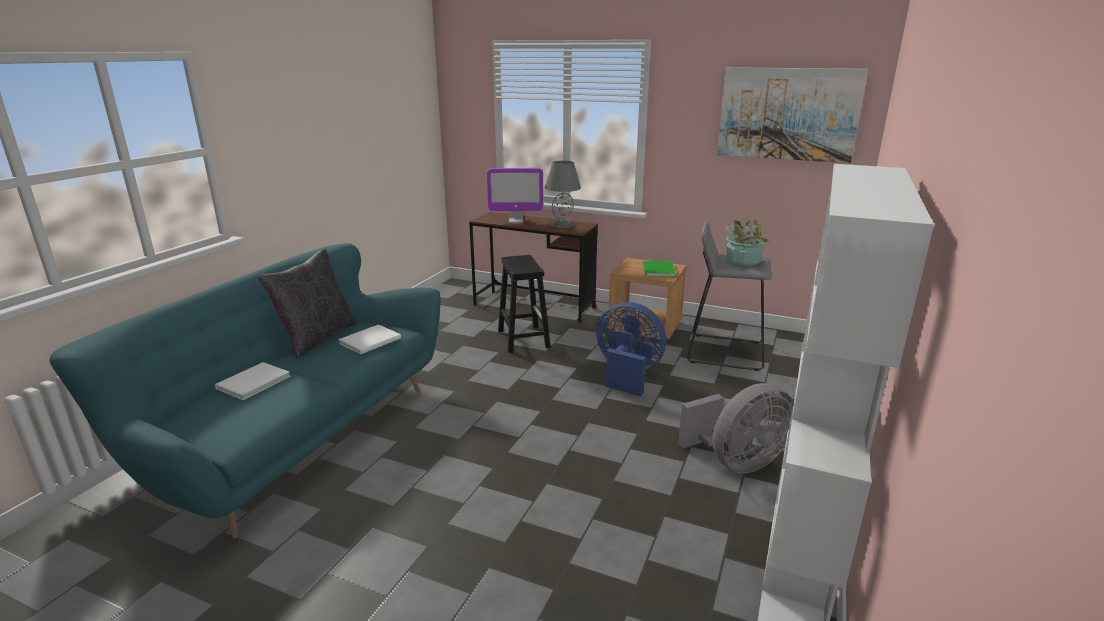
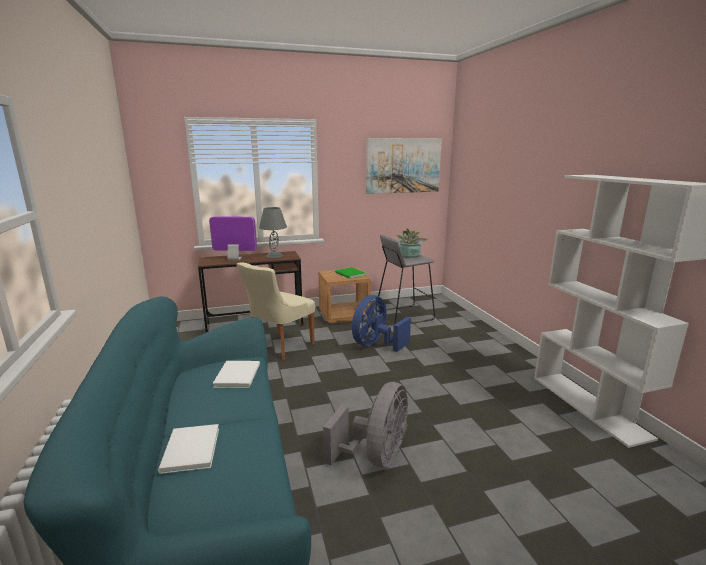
camera: 40 degrees left, 5 degrees down
(317, 338) = (180, 391): black pillow -> none
(516, 220) = (235, 259): monitor -> monitor turned 135 degrees counterclockwise
(523, 338) = (279, 346): black stool -> beige chair
(627, 374) = (376, 345): blue fan -> blue fan turned 45 degrees counterclockwise
(737, 462) = (493, 367): grey fan -> grey fan (376, 456)

